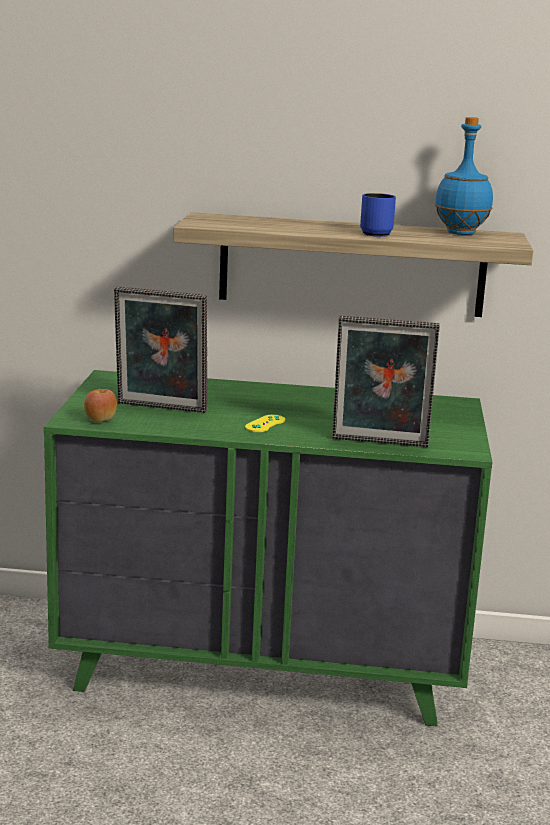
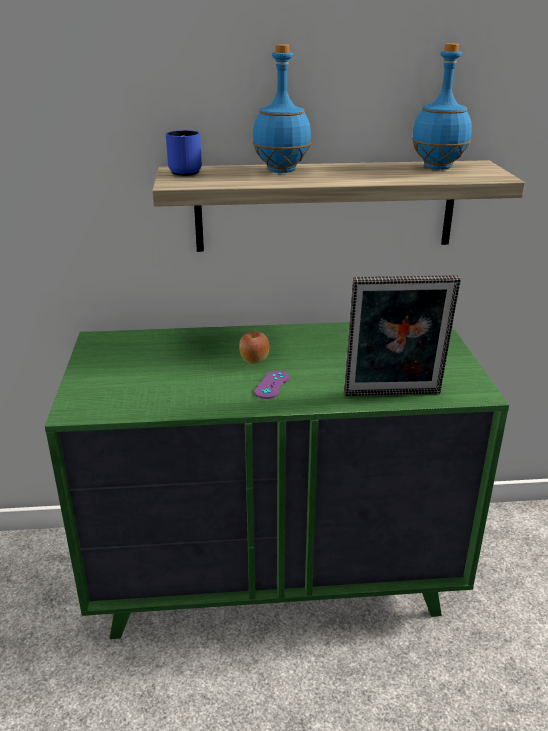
camera: 10 degrees left, 10 degrees up
(100, 420) = (104, 407): apple -> apple (254, 361)
(160, 408) = (161, 378): picture frame -> none
(265, 424) = (272, 385): yellow game controller -> purple game controller
(304, 224) = (281, 171): none -> blue bottle
(375, 233) = (360, 176): blue mug -> blue mug (184, 172)

